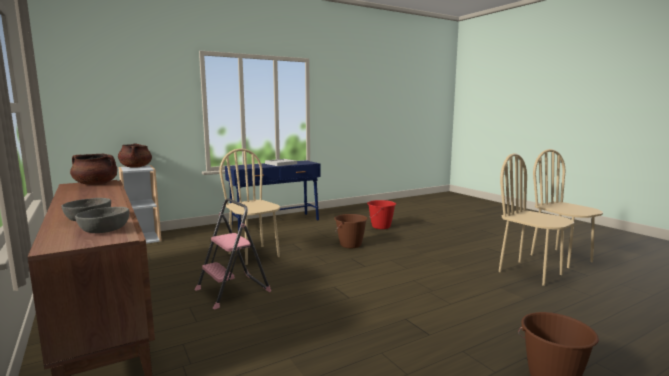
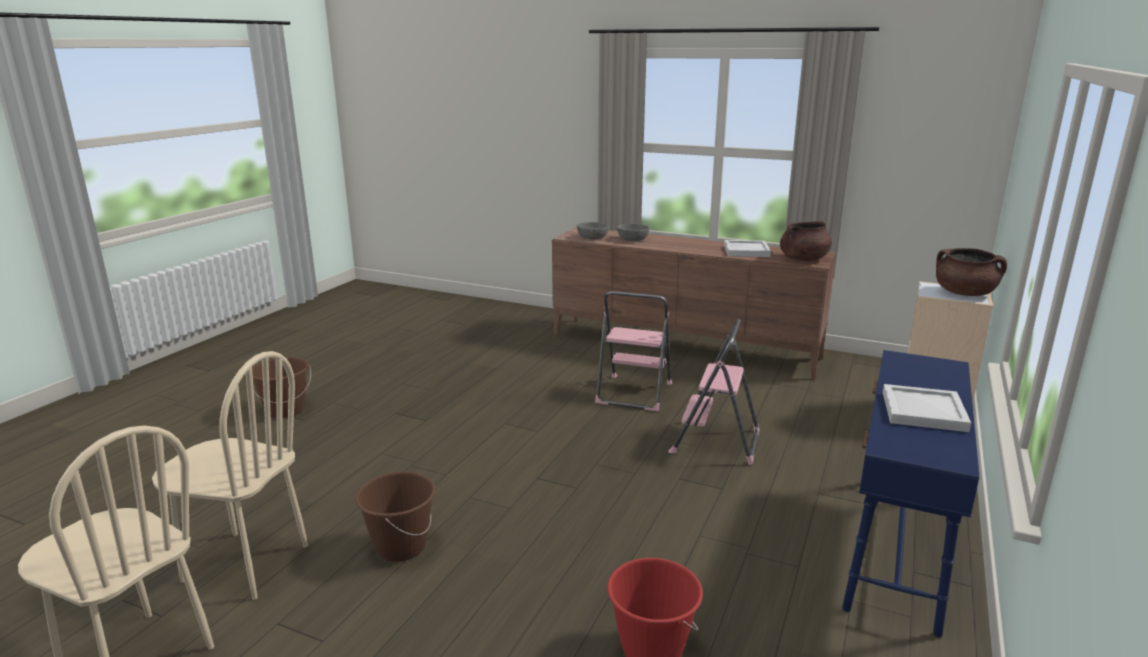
camera: 145 degrees right, 10 degrees up
(88, 193) = (747, 251): none -> white tray
(254, 255) = (719, 442): beige chair -> pink step ladder
(350, 245) = (621, 525): brown bucket -> brown bucket (400, 547)

